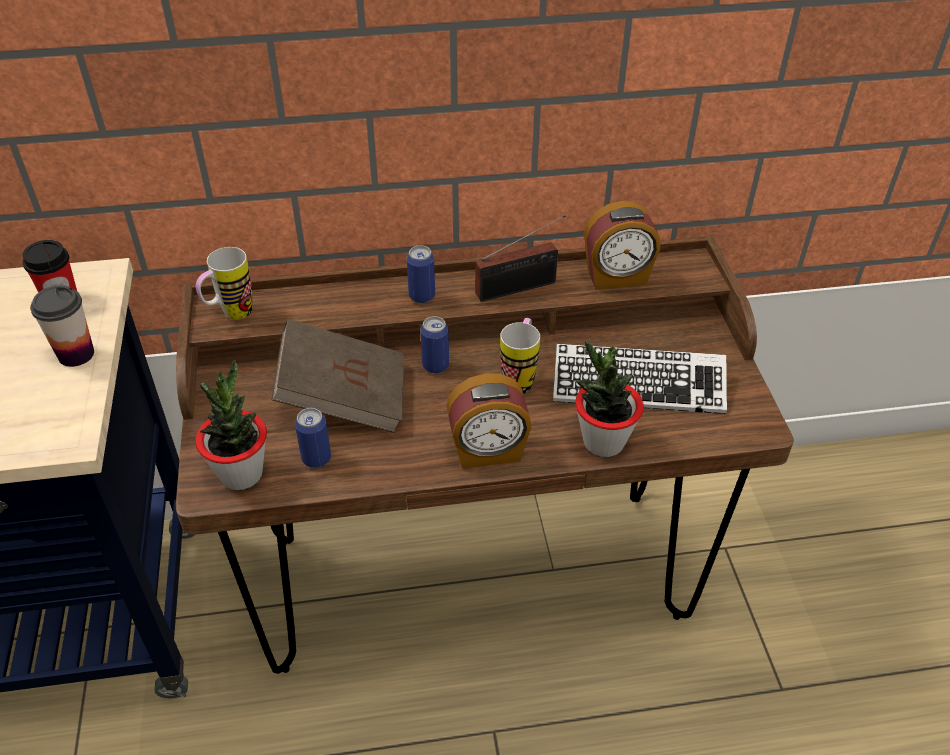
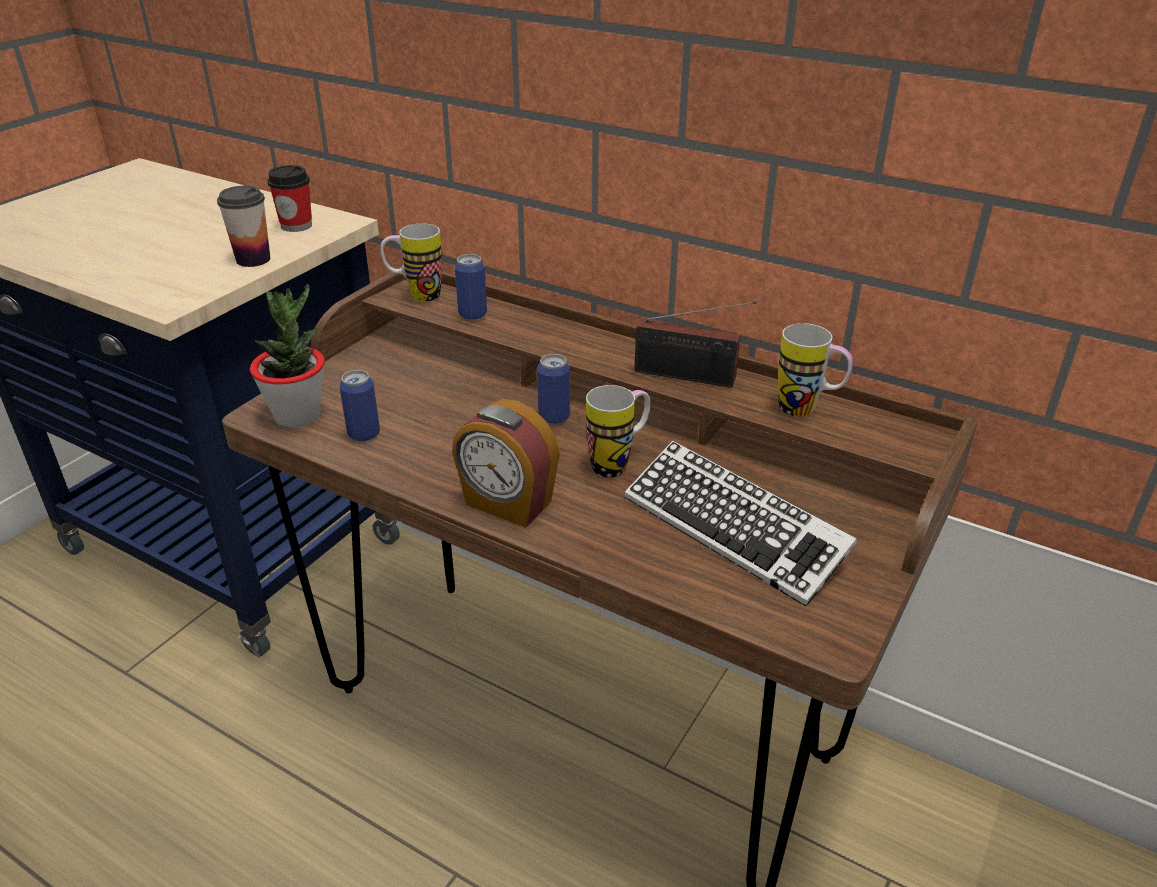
camera: 40 degrees right, 10 degrees down
(344, 398) = (445, 404): brown book -> none
(422, 296) = (587, 345): can -> can (472, 314)
(603, 442) = (629, 556): potted plant -> none
(617, 277) = (807, 411): alarm clock -> mug

